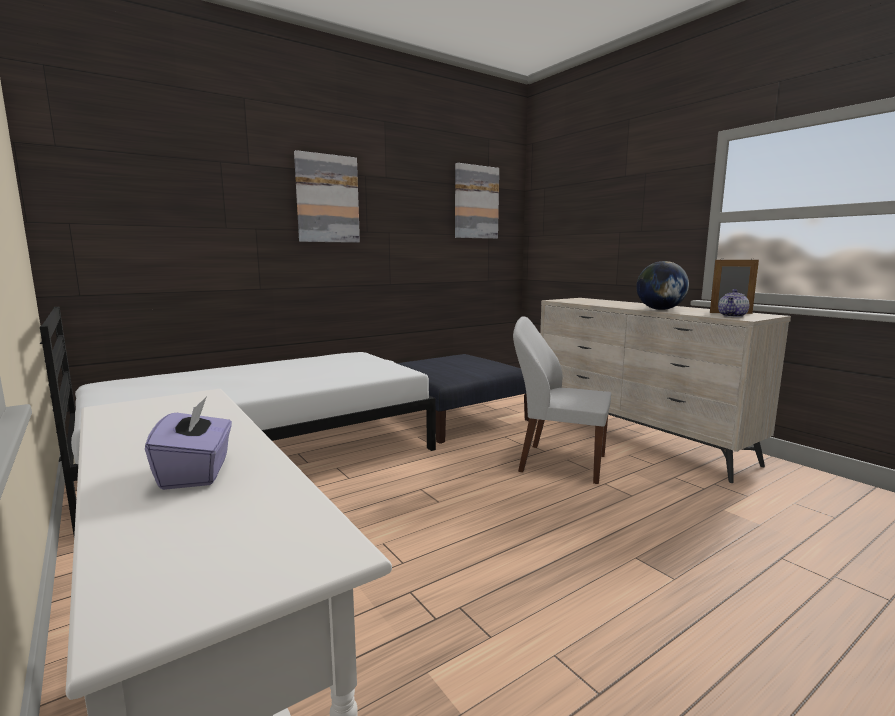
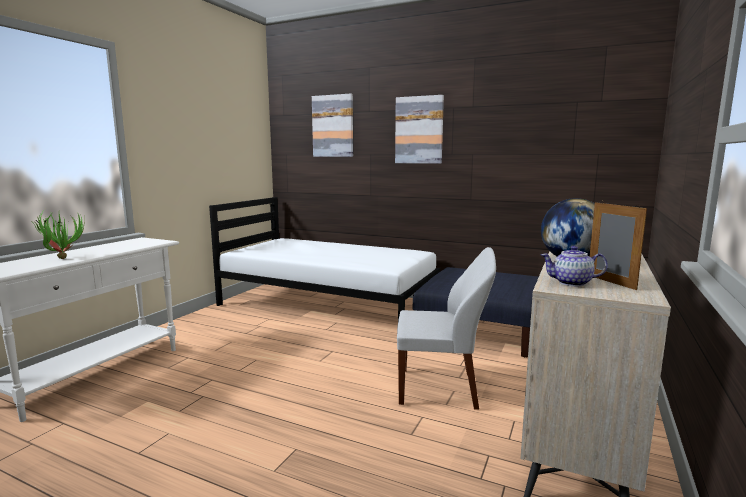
camera: 60 degrees right, 0 degrees up
(197, 472) = (62, 257): purple tissue box -> potted plant
(476, 202) = (579, 119): picture -> picture (333, 126)
(559, 463) = (440, 389): white chair -> white chair turned 105 degrees clockwise

